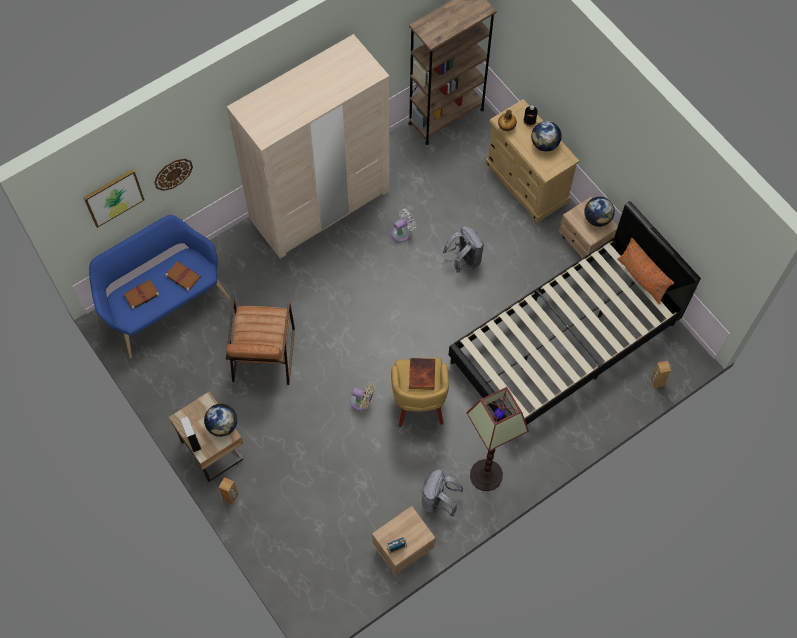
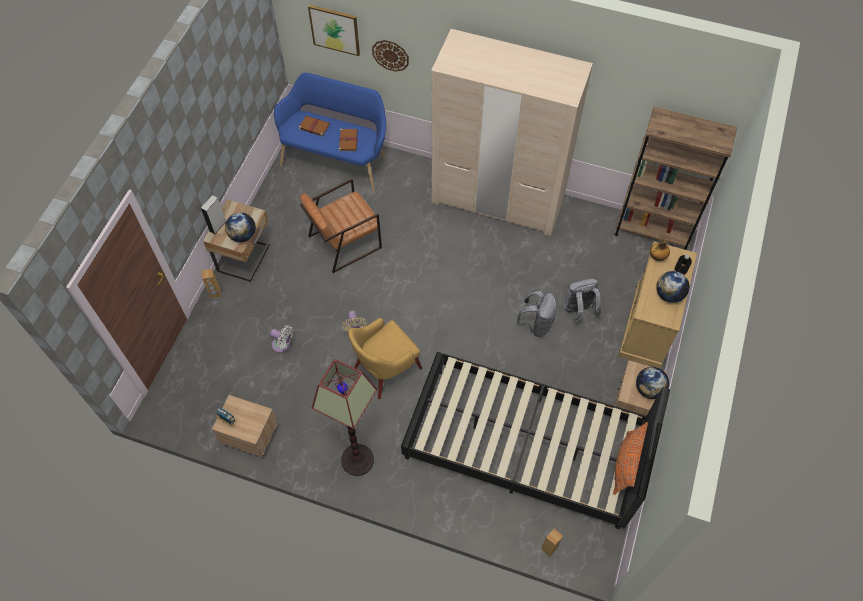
camera: 55 degrees right, 5 degrees down
(402, 233) = (522, 267): white fan -> white fan (282, 345)
(421, 374) = (392, 344): book -> none
(439, 501) = (310, 438): grey backpack -> grey backpack (578, 311)

